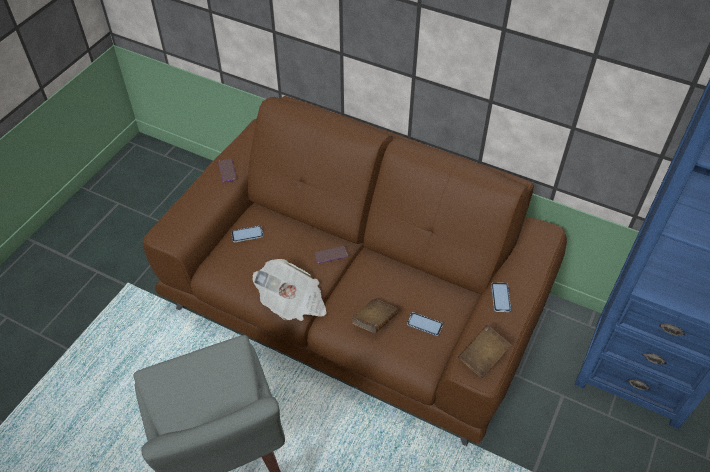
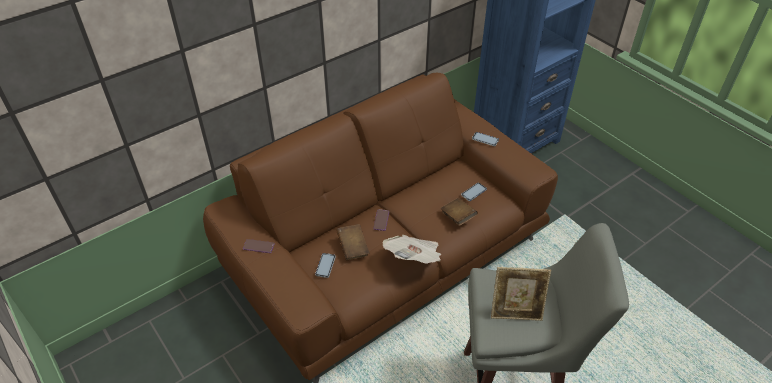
camera: 65 degrees left, 5 degrees down
(193, 389) = (516, 311): none -> picture frame
(483, 357) = (528, 165): brown book -> brown book (353, 248)

